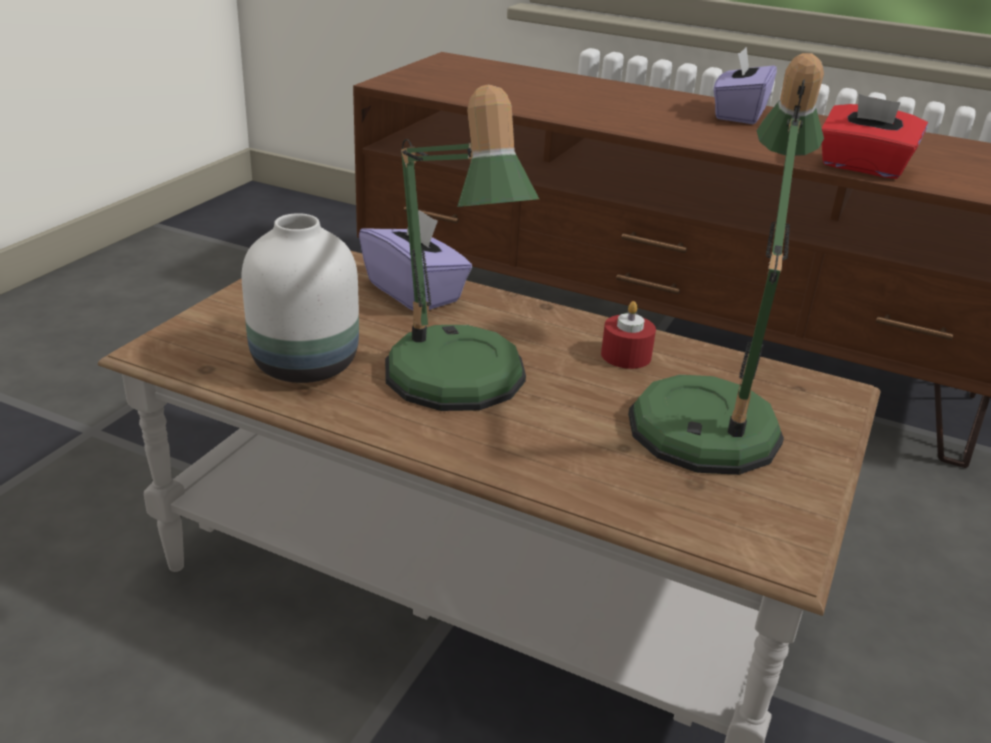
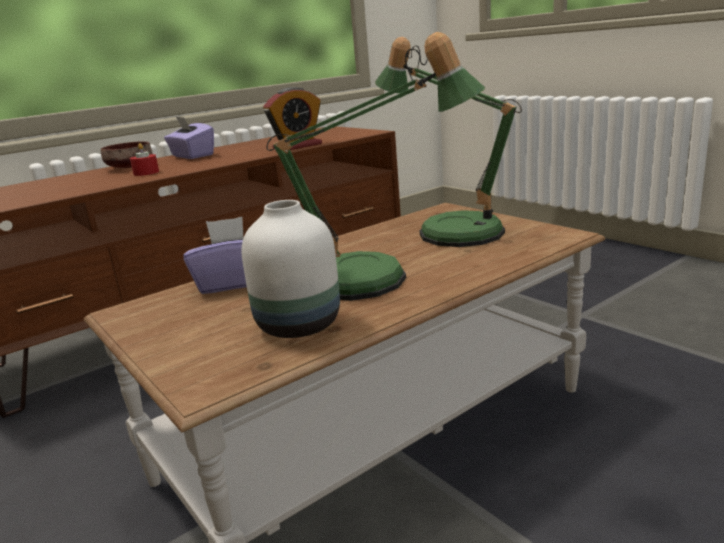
camera: 60 degrees left, 10 degrees down
(626, 355) = (376, 239): red candle -> red candle (146, 173)
(650, 98) = (131, 167): none -> brown bowl
(863, 167) = (297, 146): red tissue box -> alarm clock

